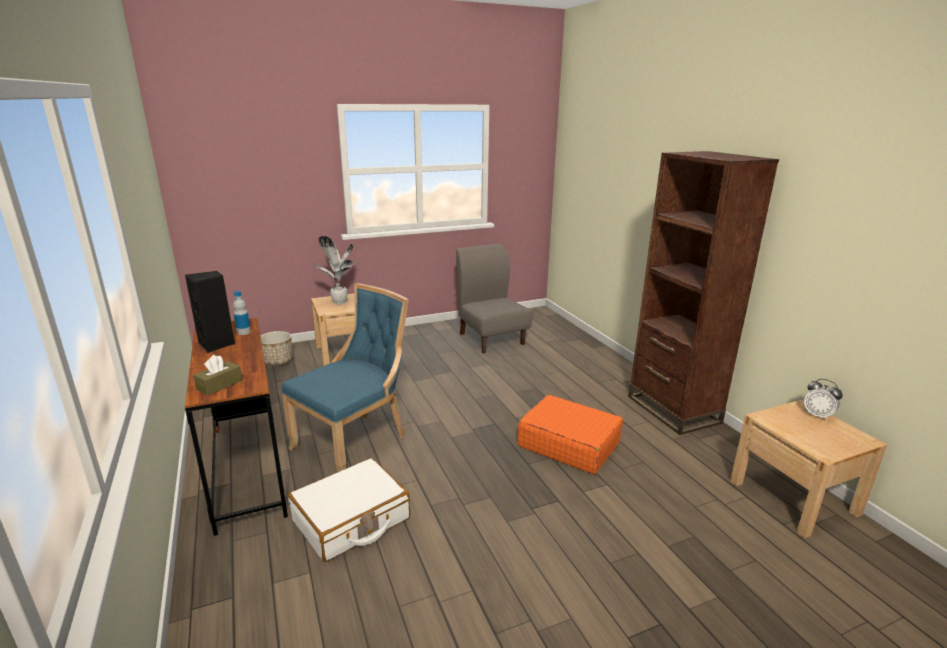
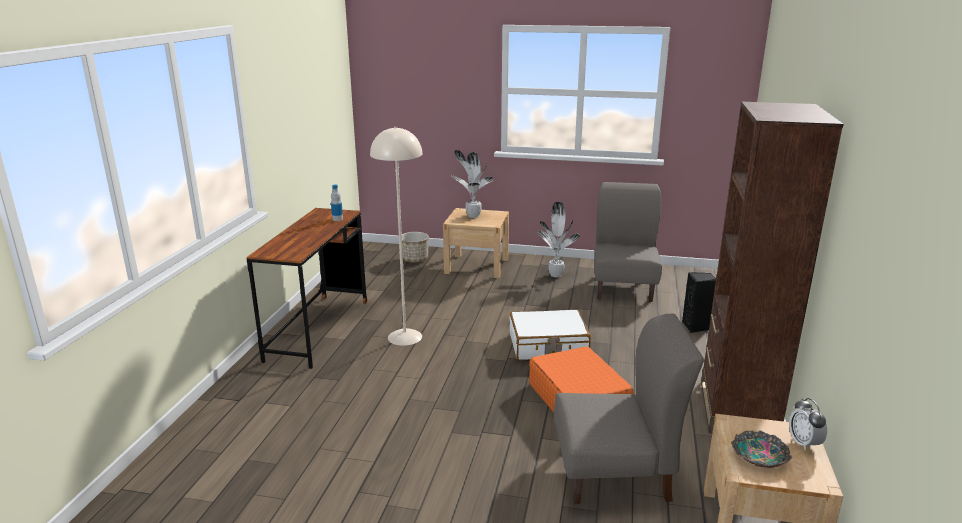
camera: 35 degrees right, 0 degrees up
(217, 344) = (311, 223): black speaker -> black speaker (696, 327)
(219, 385) = (278, 250): brown tissue box -> none
(351, 520) = (347, 386): white suitcase -> white suitcase (548, 346)
(355, 443) = (405, 337): blue chair -> beige floor lamp
(426, 341) = (556, 274): none -> potted plant
(666, 497) = (614, 474): none -> grey chair
(812, 435) = (759, 455): none -> bowl

